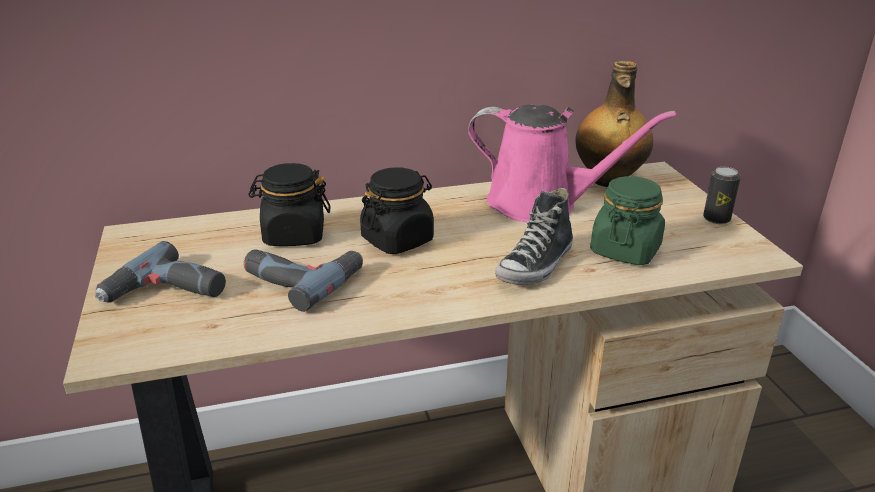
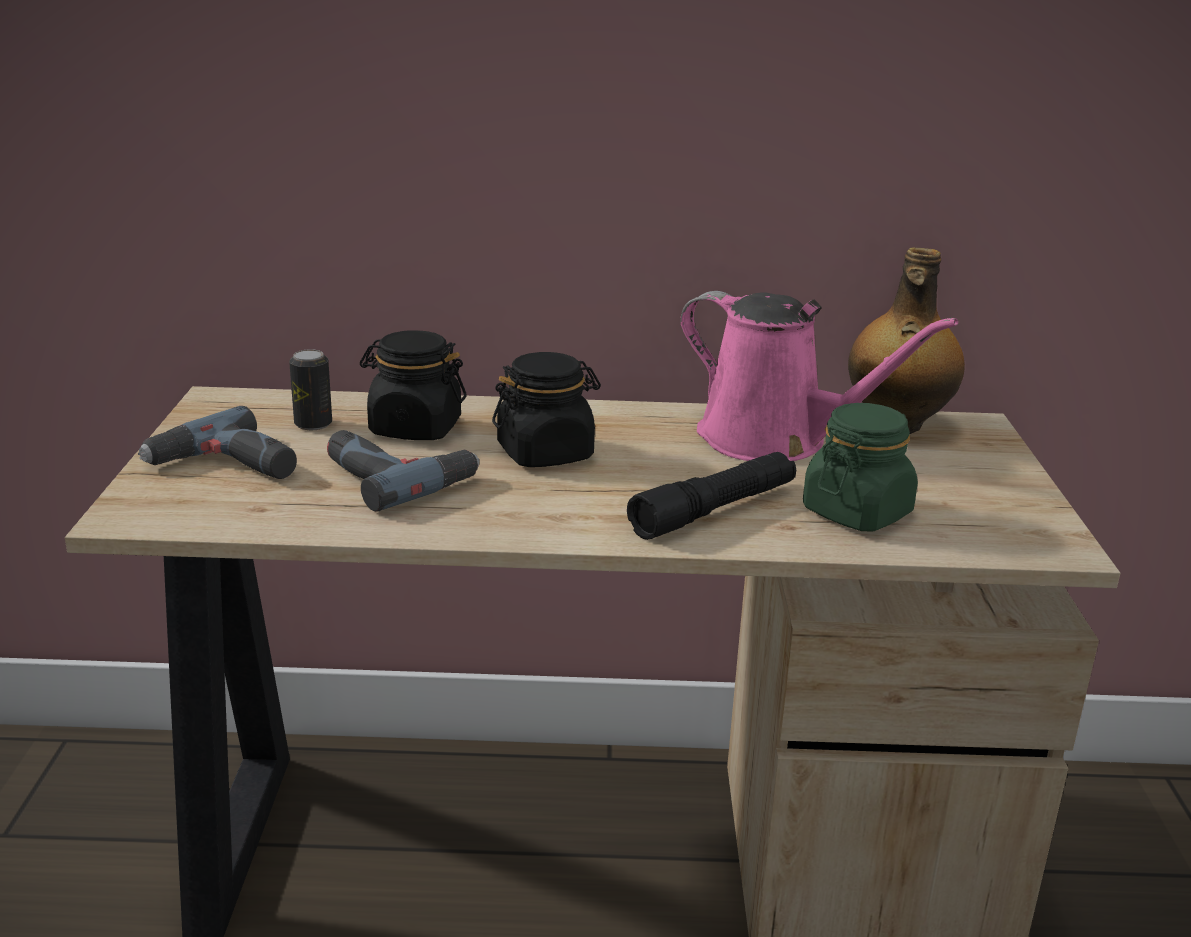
camera: 15 degrees right, 5 degrees down
(536, 265) = (714, 510): shoe -> black flashlight
(716, 219) = (1028, 495): can -> can (313, 424)

